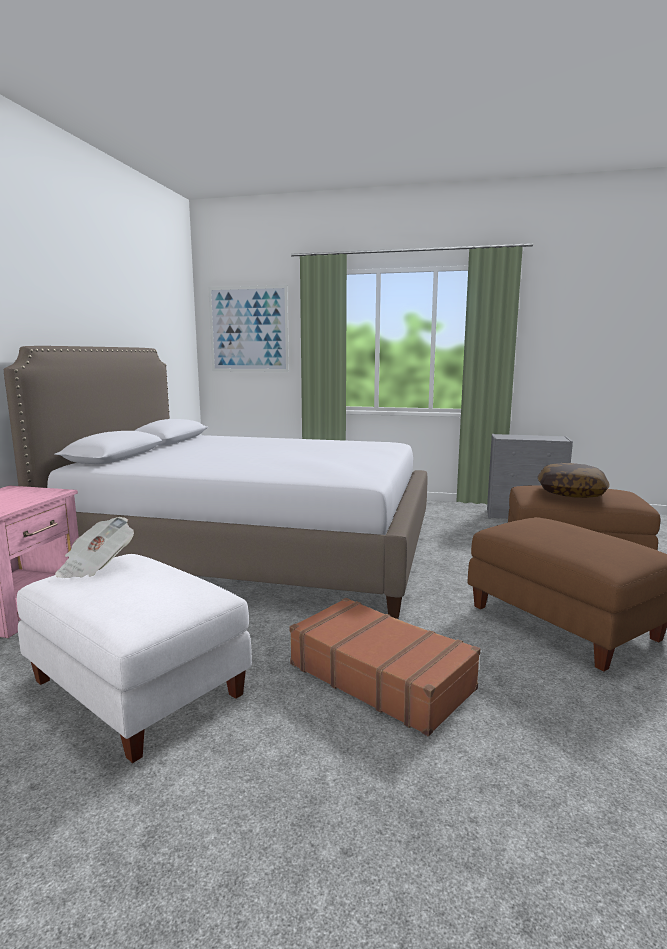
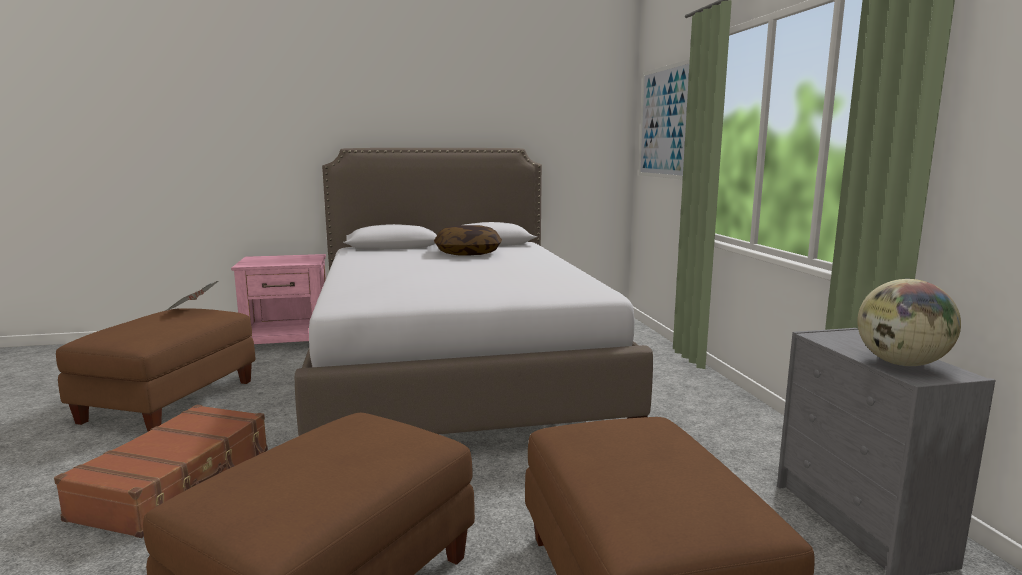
camera: 65 degrees right, 0 degrees up
(139, 687) = (170, 401): white ottoman -> brown ottoman
(544, 438) = (901, 363): none -> globe
(570, 493) = (623, 455): pillow -> pillow (468, 253)

